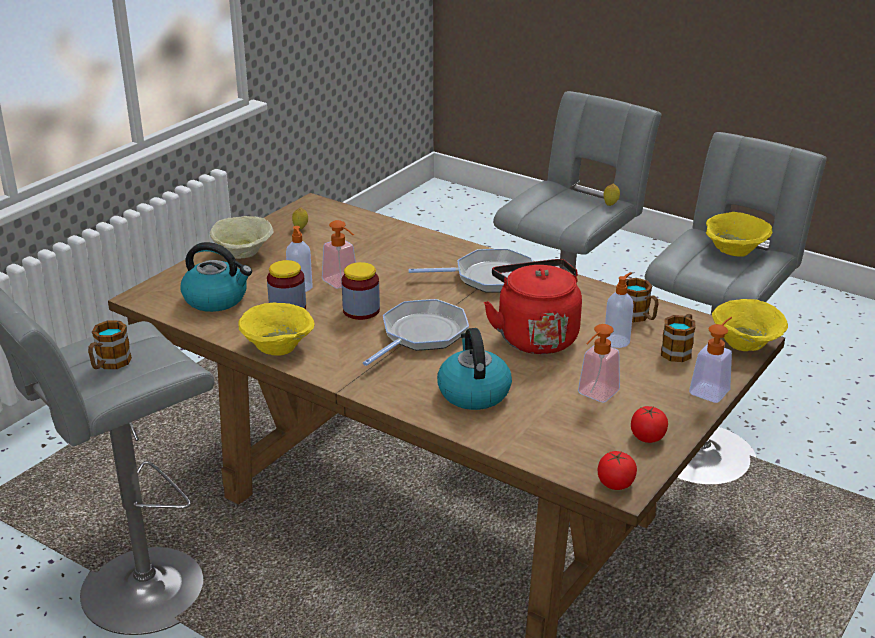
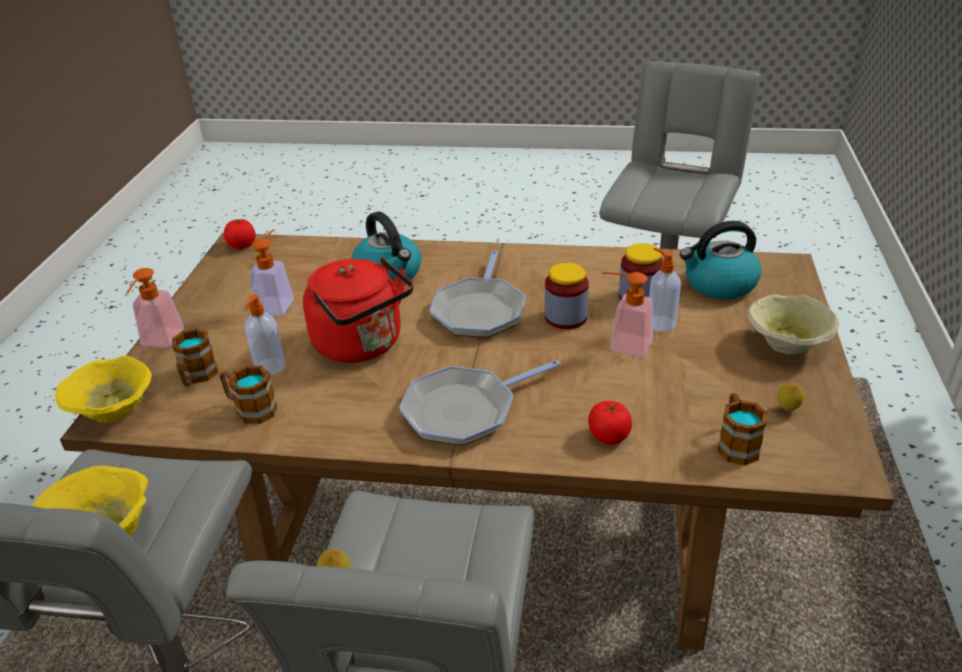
camera: 155 degrees right, 5 degrees up
(109, 364) = (678, 183): mug -> mug (736, 443)
(279, 346) = (595, 261): yellow bowl -> none
(647, 437) = (221, 282): tomato -> tomato (609, 436)

